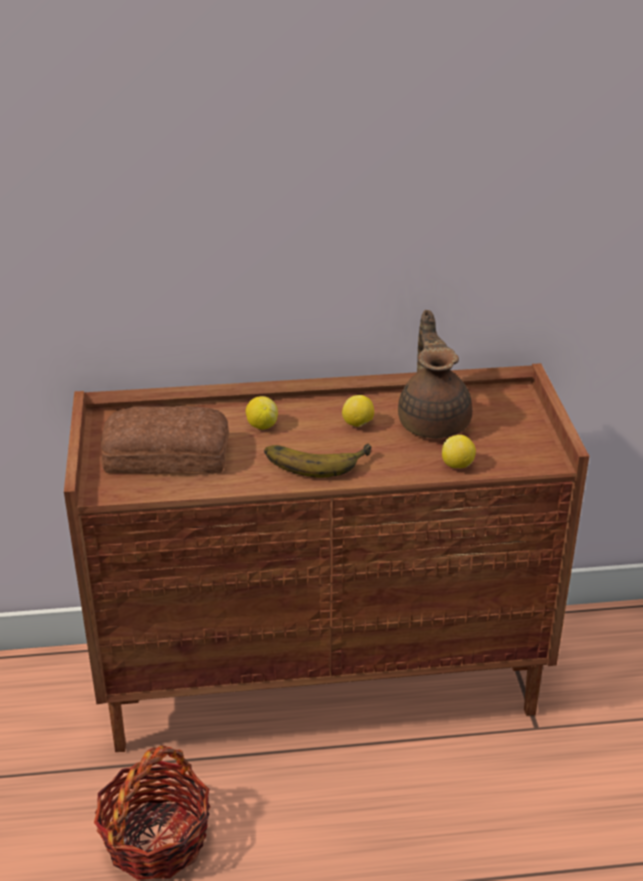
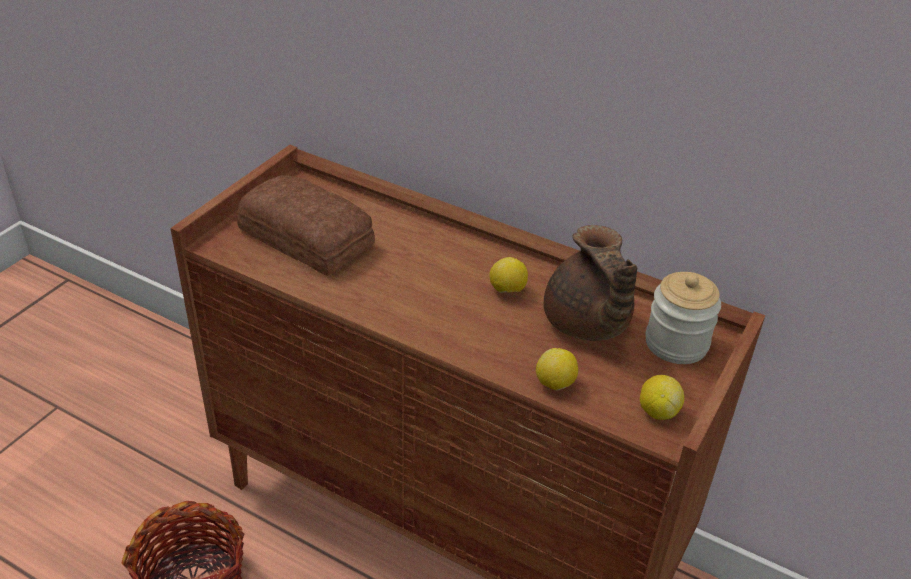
camera: 35 degrees right, 5 degrees up
(262, 426) = (418, 249): lemon -> lemon (657, 411)
(316, 458) = (426, 305): banana -> none
(434, 421) = (586, 324): brown teapot -> brown teapot turned 135 degrees clockwise
(499, 407) = (676, 343): none -> jar

